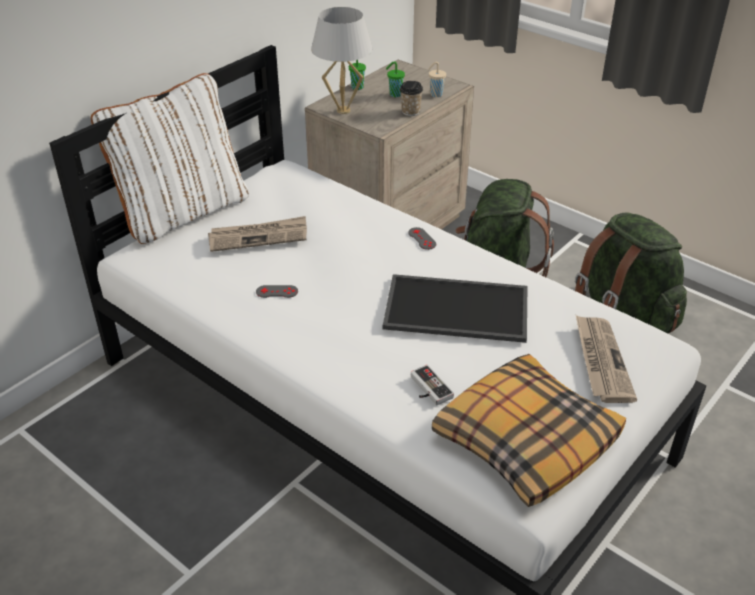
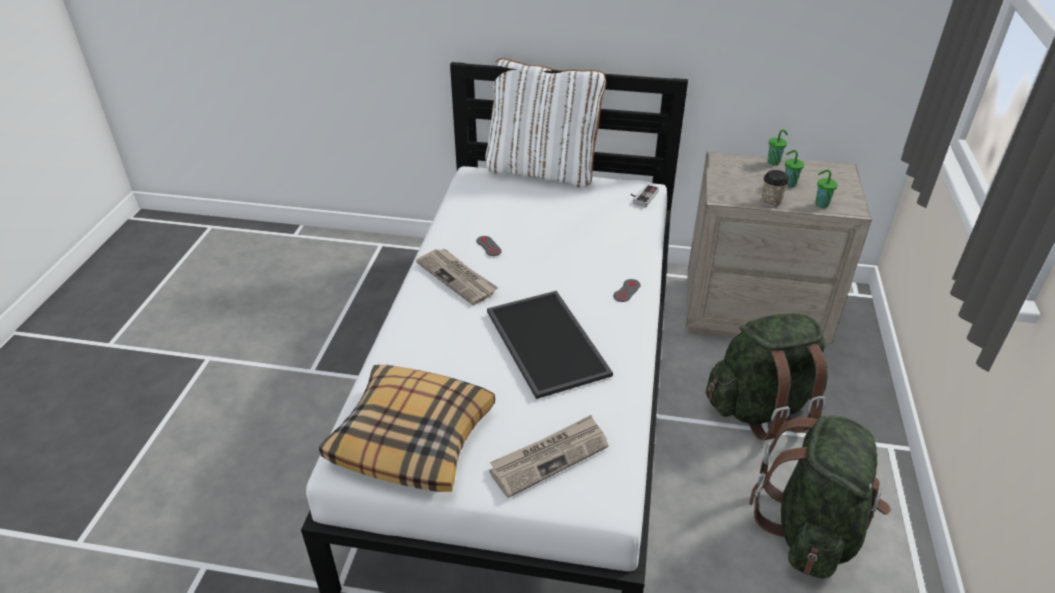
camera: 60 degrees right, 0 degrees up
(258, 237) = (543, 211): newspaper -> newspaper (457, 277)
(343, 111) = (725, 170): white table lamp -> none
(427, 389) = (434, 361): game controller -> game controller (642, 196)
(435, 95) = (820, 204): beige cup -> green cup

